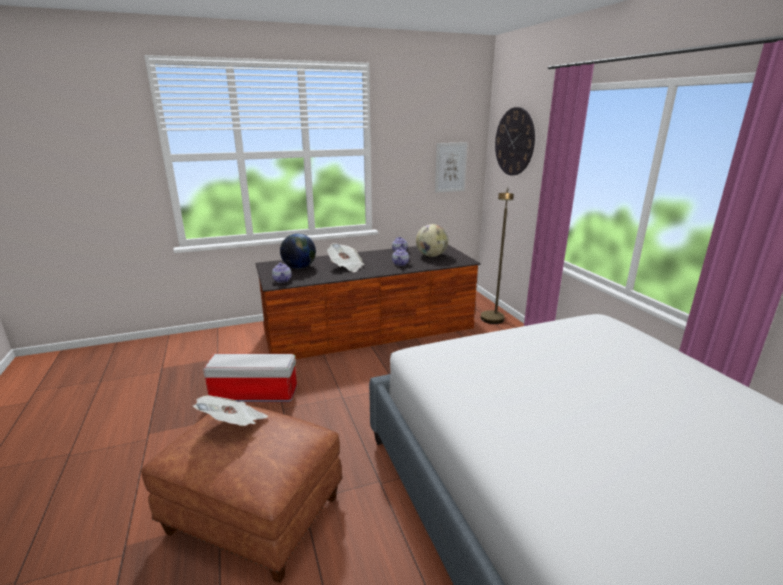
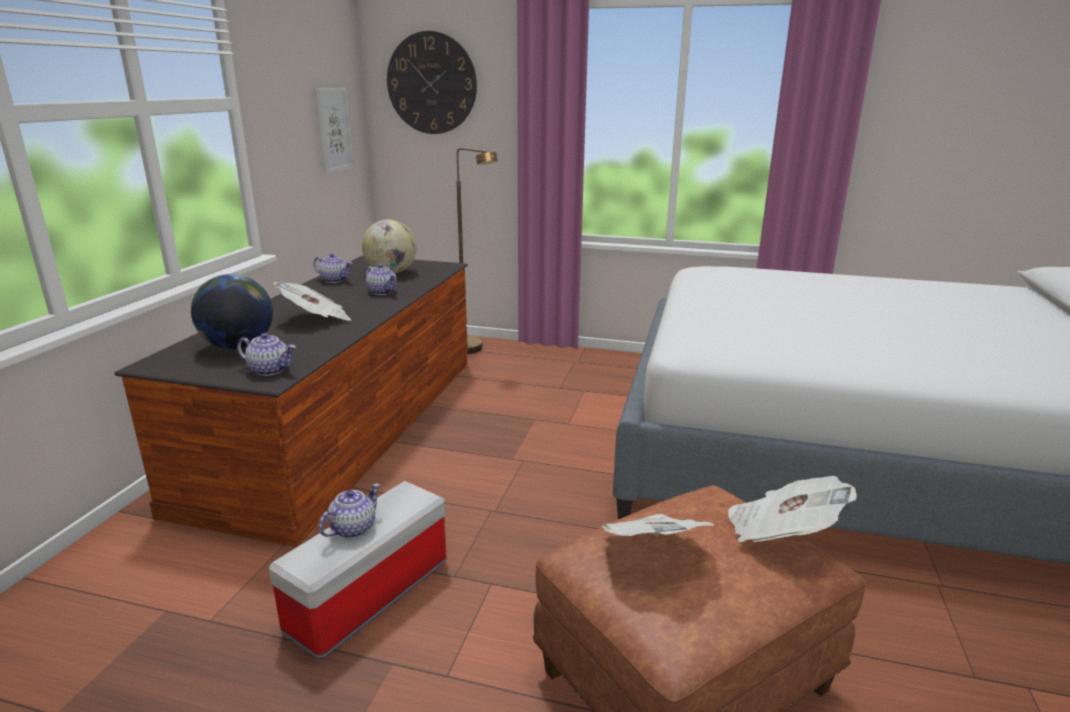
camera: 55 degrees left, 0 degrees up
(247, 358) = (353, 528): none -> teapot
(277, 463) = (781, 533): none -> newspaper

